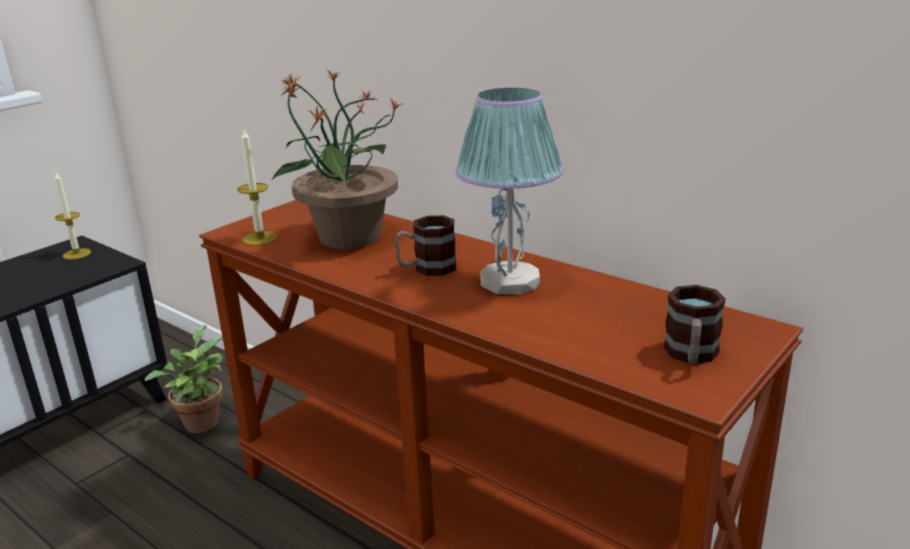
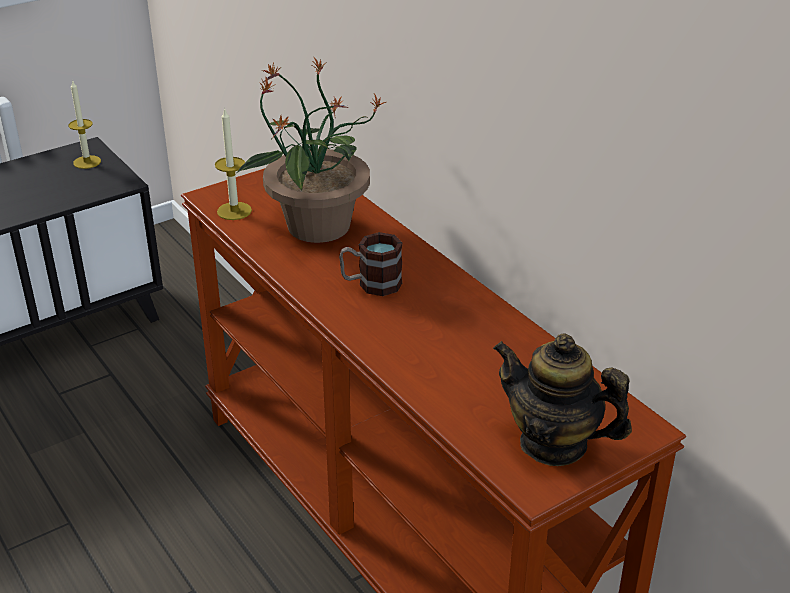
camera: 15 degrees right, 10 degrees up
(201, 421) = (186, 351): potted plant -> none
(510, 282) = (440, 318): table lamp -> none
(691, 356) = (554, 443): mug -> teapot

